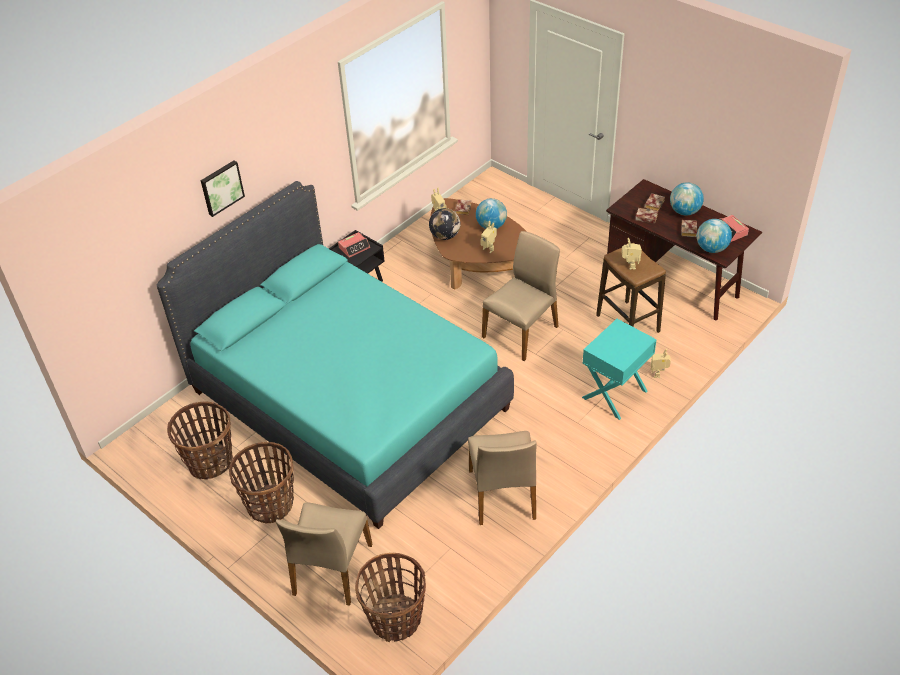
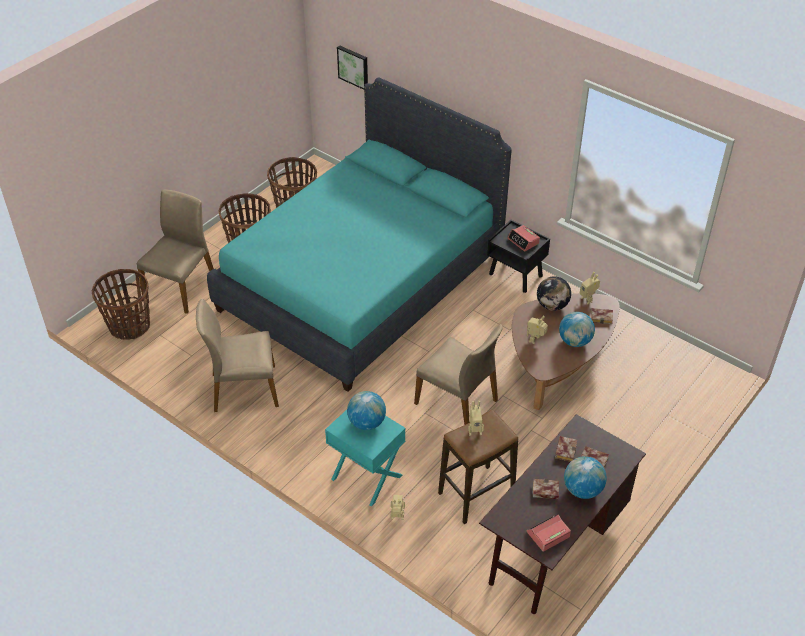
camera: 85 degrees right, 0 degrees up
(221, 187) = (444, 72): picture -> picture (353, 66)
(331, 570) = (181, 287): beige chair -> beige chair turned 105 degrees clockwise
(711, 248) = (511, 510): globe -> globe (366, 422)

